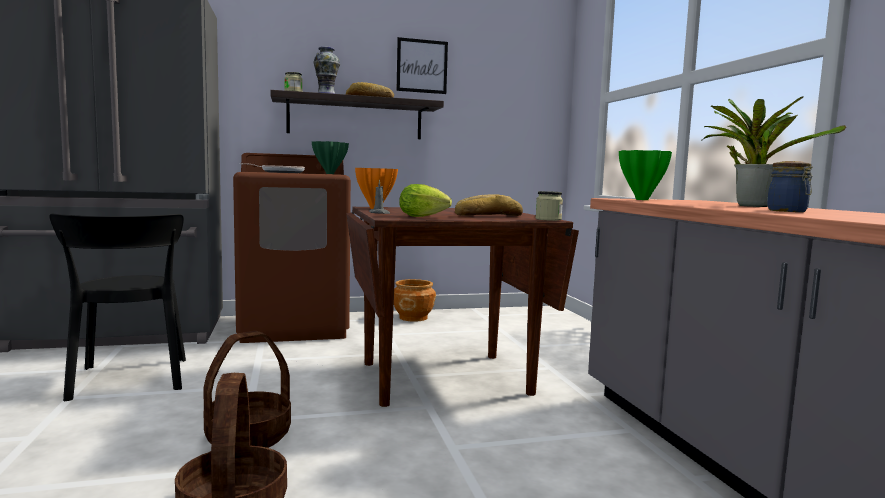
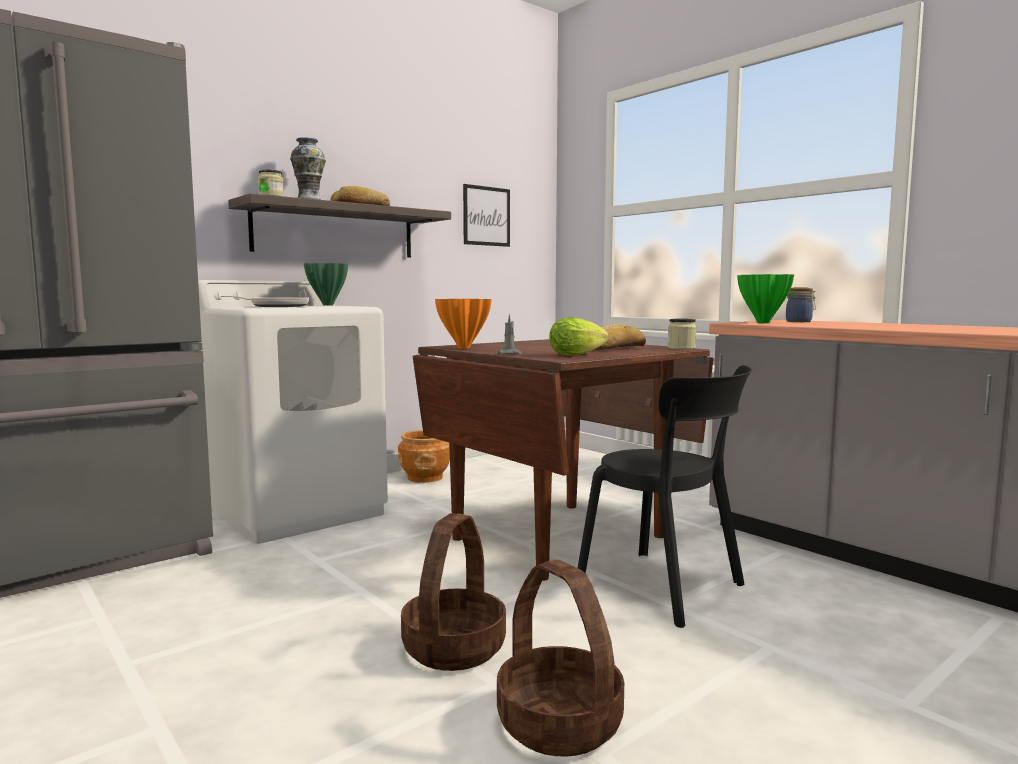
camera: 25 degrees left, 0 degrees up
(130, 380) = (180, 621): black chair -> black chair (666, 588)
(295, 326) = (297, 511): brown washing machine -> white washing machine
(422, 66) = (408, 167): picture -> picture (486, 216)
(750, 206) = (878, 325): potted plant -> none
(788, 211) = (952, 329): jar -> jar (799, 322)

